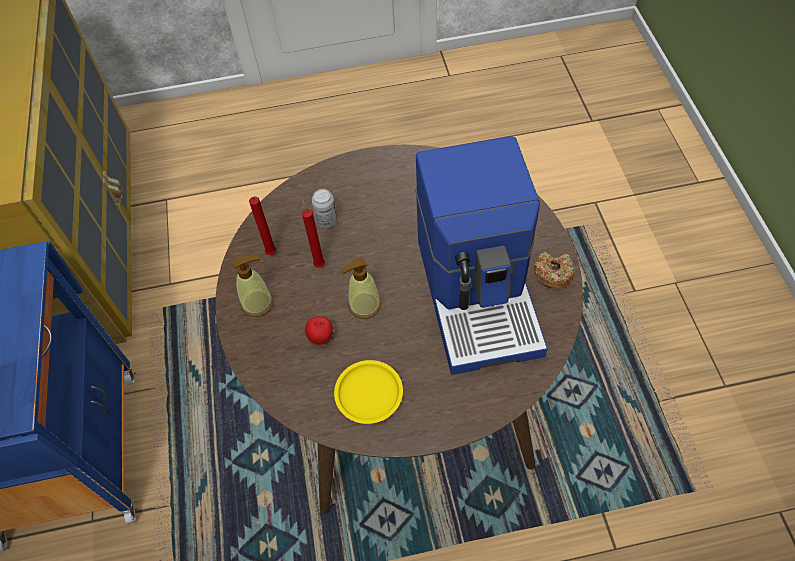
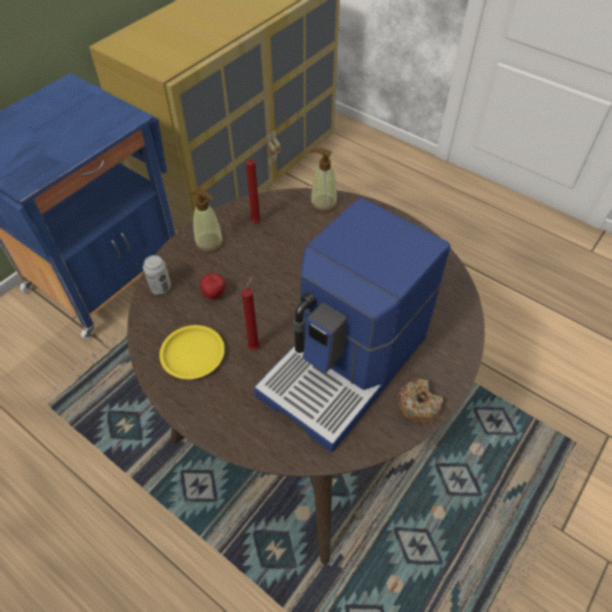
camera: 45 degrees right, 5 degrees down
(319, 264) = (273, 252): red candle -> red candle (255, 346)
(326, 220) = (313, 231): can -> can (160, 288)
(364, 305) = (264, 301): soap dispenser -> soap dispenser (323, 203)

